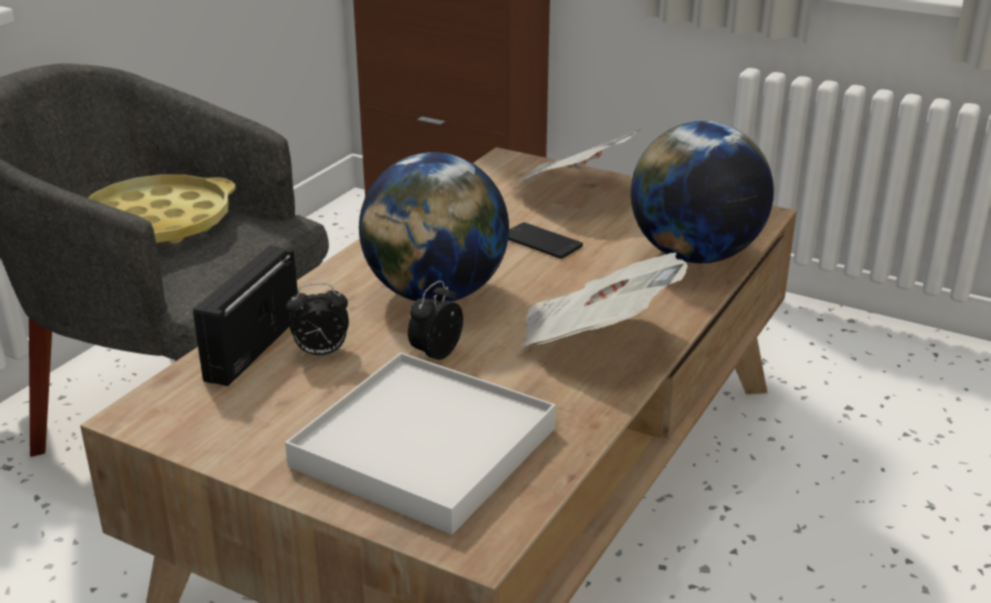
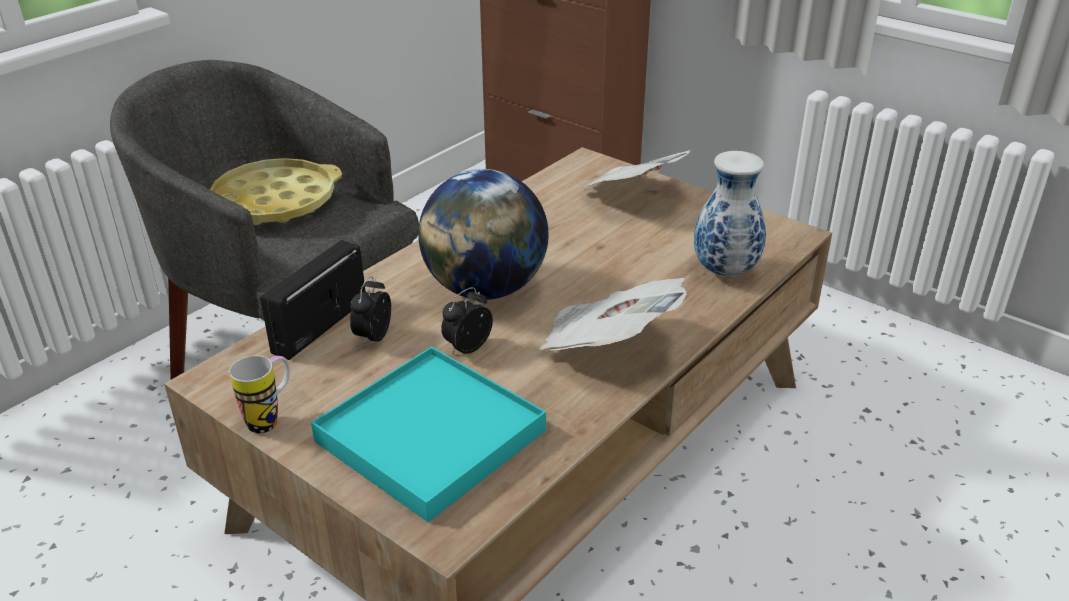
camera: 10 degrees right, 5 degrees up
(226, 448) = (271, 418): none -> mug
(321, 353) = (373, 337): alarm clock -> alarm clock turned 105 degrees clockwise
(425, 447) = (431, 436): white tray -> turquoise tray
(541, 242) = (592, 245): phone -> none
(695, 255) = (723, 271): globe -> vase

